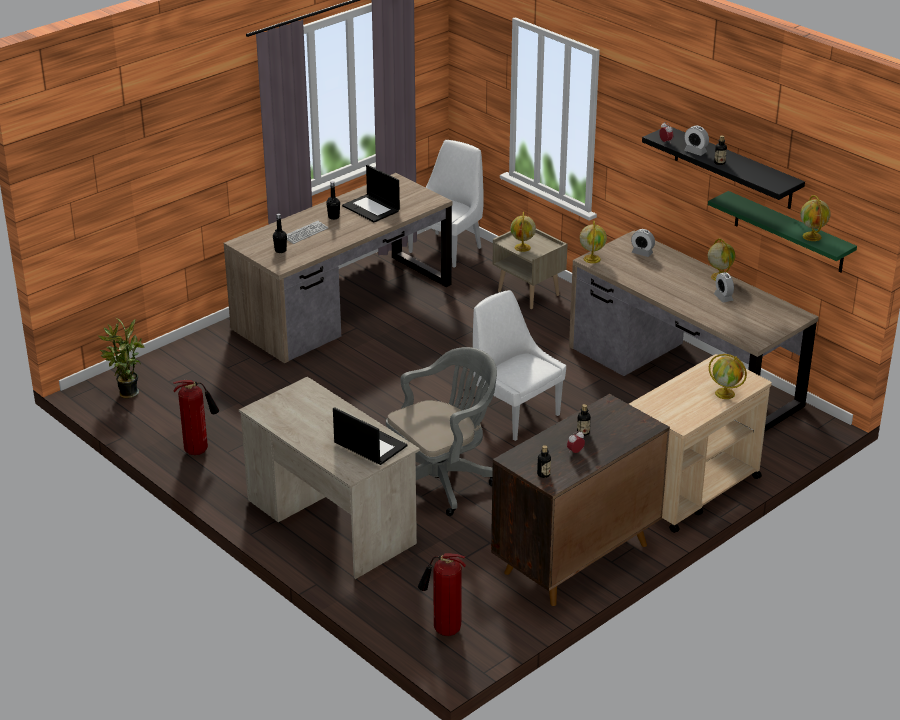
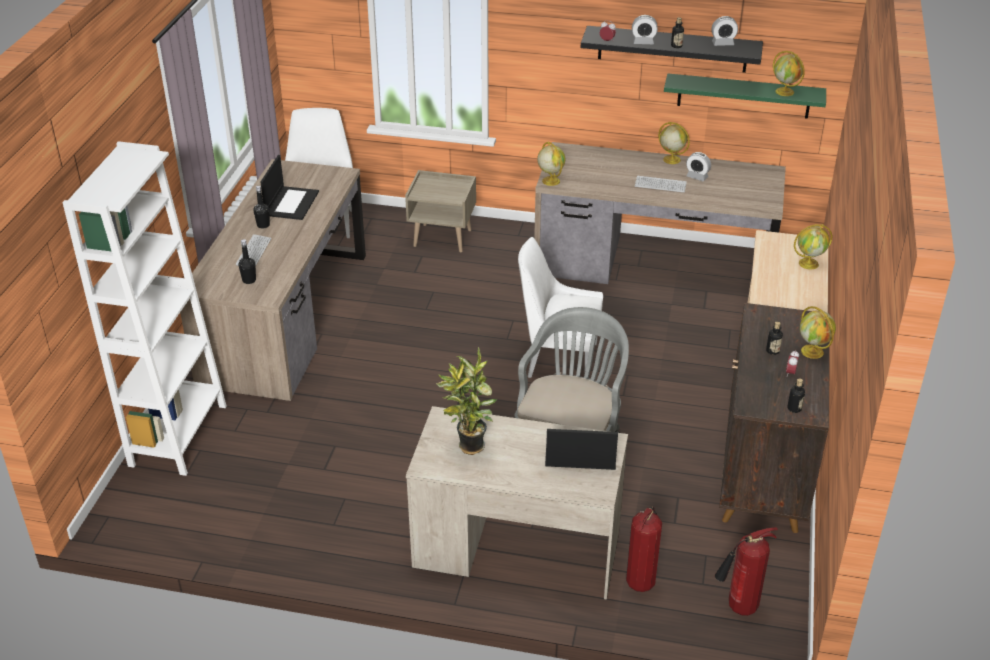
camera: 35 degrees left, 5 degrees up
(126, 393) = (153, 508): potted plant -> potted plant (469, 448)
(188, 355) = (178, 435): none -> white bookcase
(199, 450) = (301, 536): fire extinguisher -> fire extinguisher (641, 581)
(372, 208) = (291, 203): laptop -> laptop turned 90 degrees counterclockwise
(522, 248) = (439, 194): globe -> globe (813, 352)
(642, 253) = (584, 160): alarm clock -> alarm clock (722, 43)
(681, 293) = (660, 185): none -> keyboard

